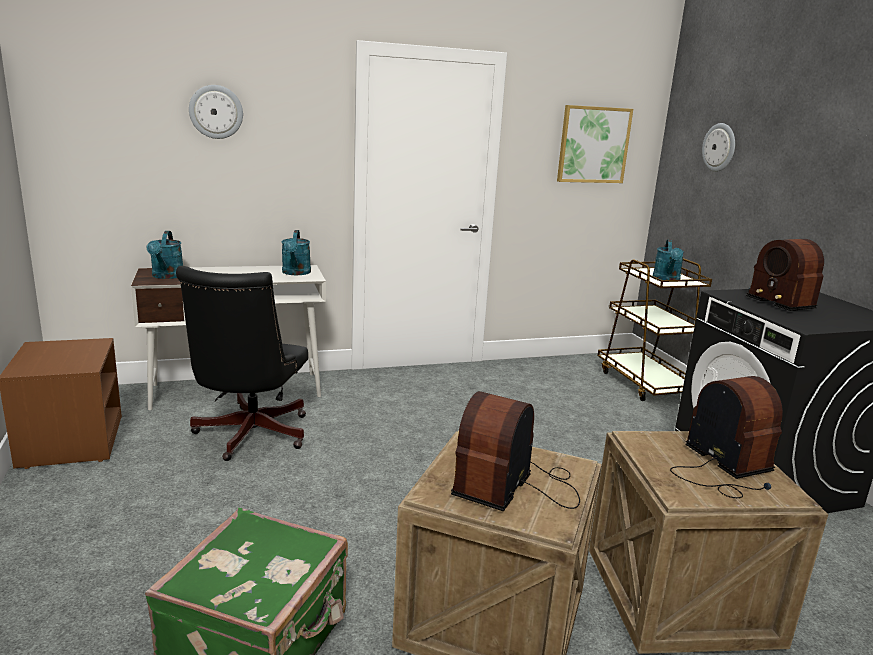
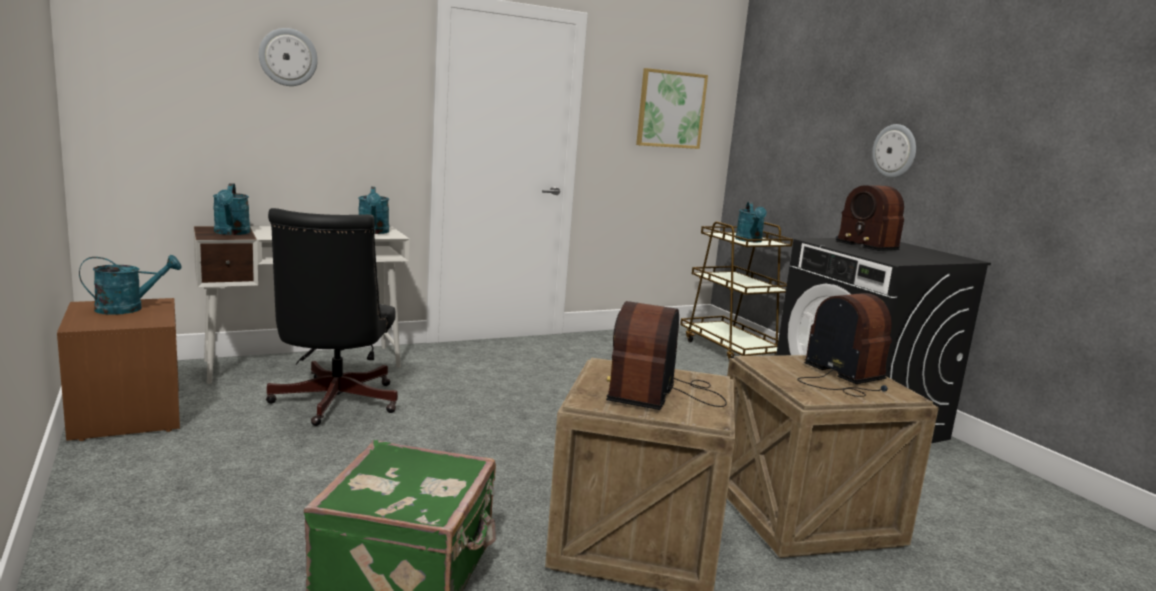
camera: 10 degrees left, 5 degrees down
(69, 350) = (128, 308): none -> turquoise watering can
(719, 147) = (793, 111): wall clock -> wall clock (895, 151)

